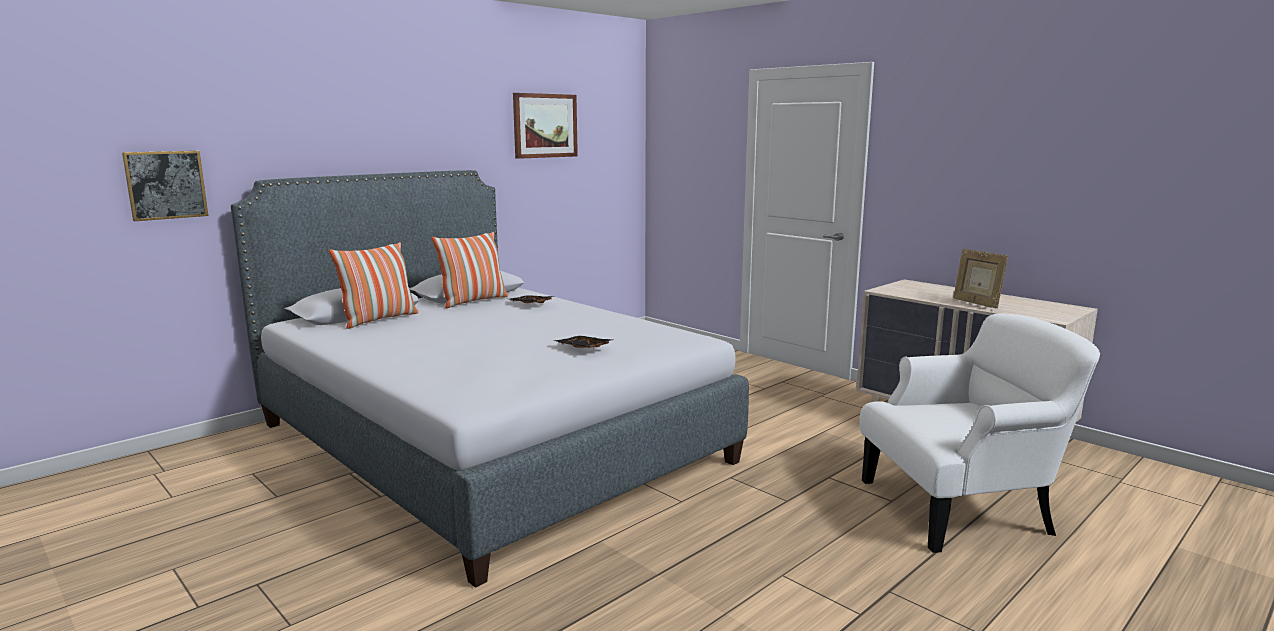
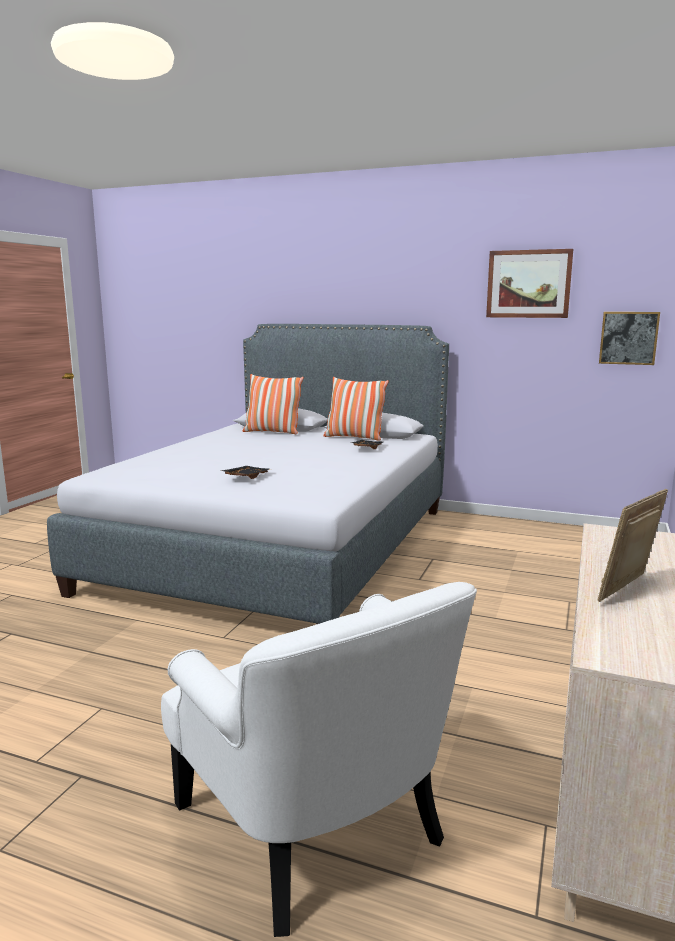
camera: 65 degrees right, 0 degrees up
(166, 185) = (219, 324): picture -> picture (628, 338)

